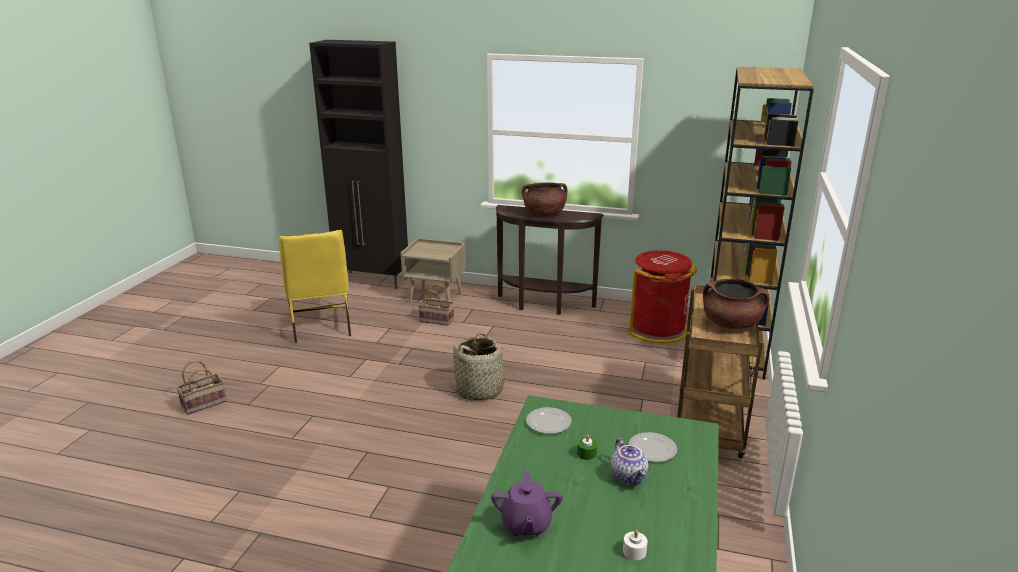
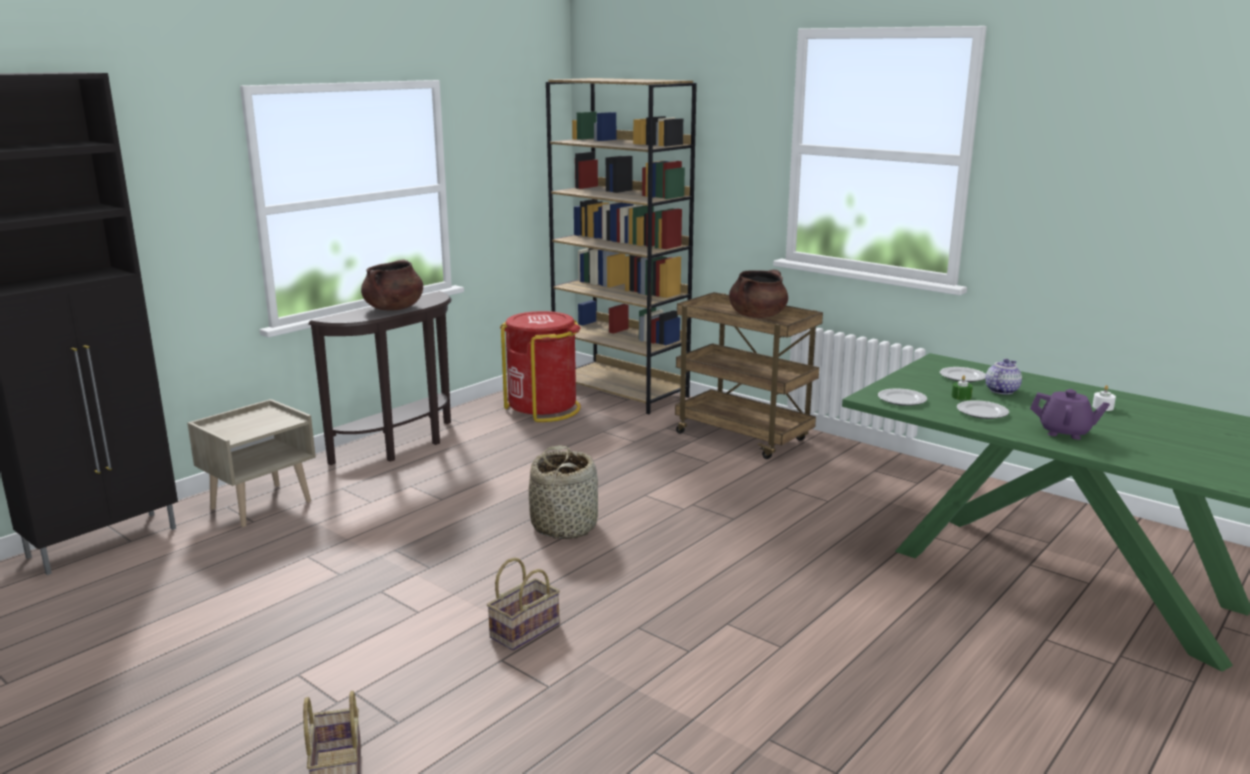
camera: 65 degrees left, 5 degrees down
(321, 326) = (205, 615): yellow chair -> none
(437, 320) = (337, 517): basket -> basket (525, 629)
(548, 469) = (981, 412): none -> plate
(629, 476) = (1001, 390): teapot -> teapot turned 60 degrees counterclockwise

